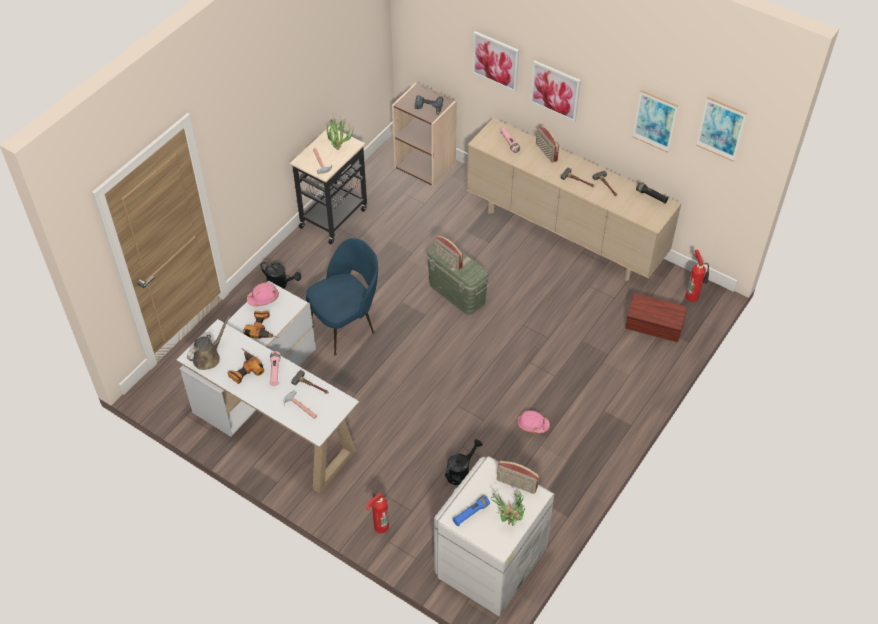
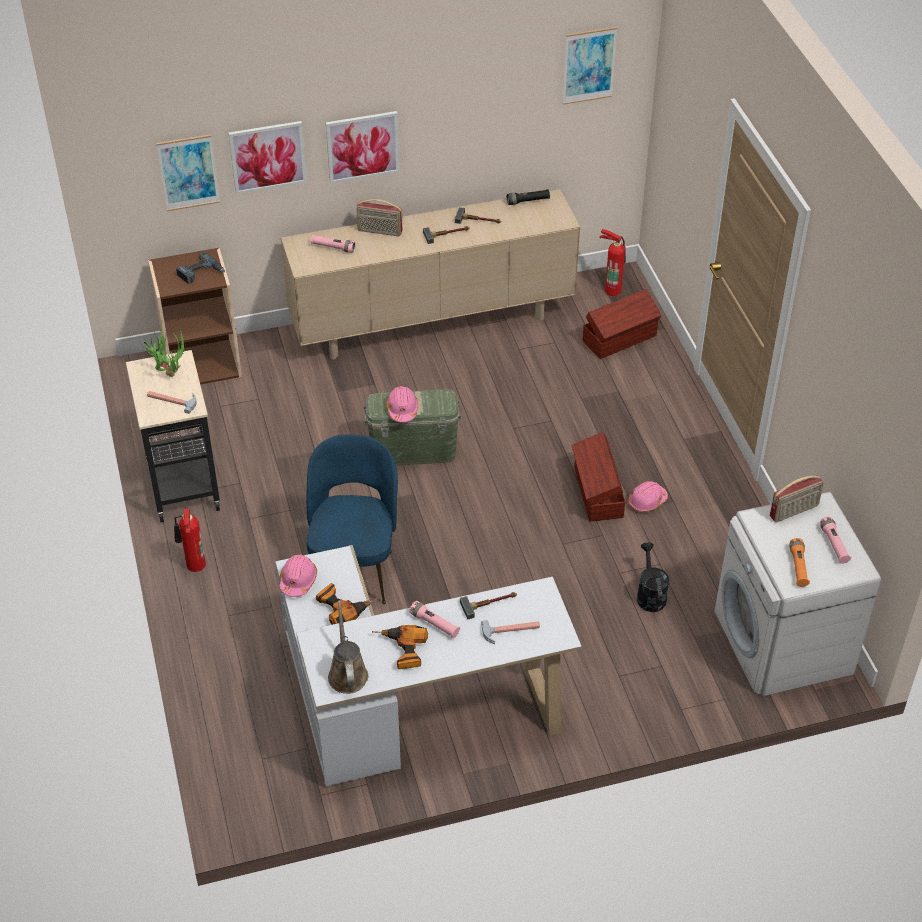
camera: 50 degrees left, 5 degrees down
(281, 284) = (224, 590): black watering can -> none
(379, 526) = (655, 705): fire extinguisher -> fire extinguisher (194, 566)
(448, 260) = (402, 409): radio -> pink hard hat
(471, 513) = (798, 567): blue flashlight -> orange flashlight
(508, 521) = (834, 544): potted plant -> pink flashlight
(514, 396) = (597, 493): none -> brown storage box
(655, 121) = (505, 105): picture -> picture (188, 172)

